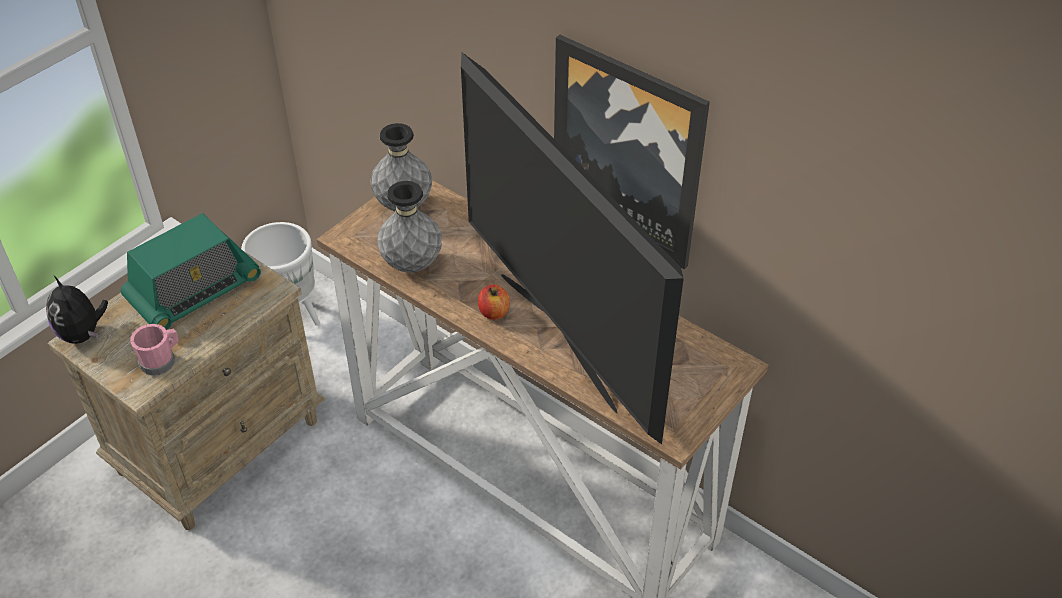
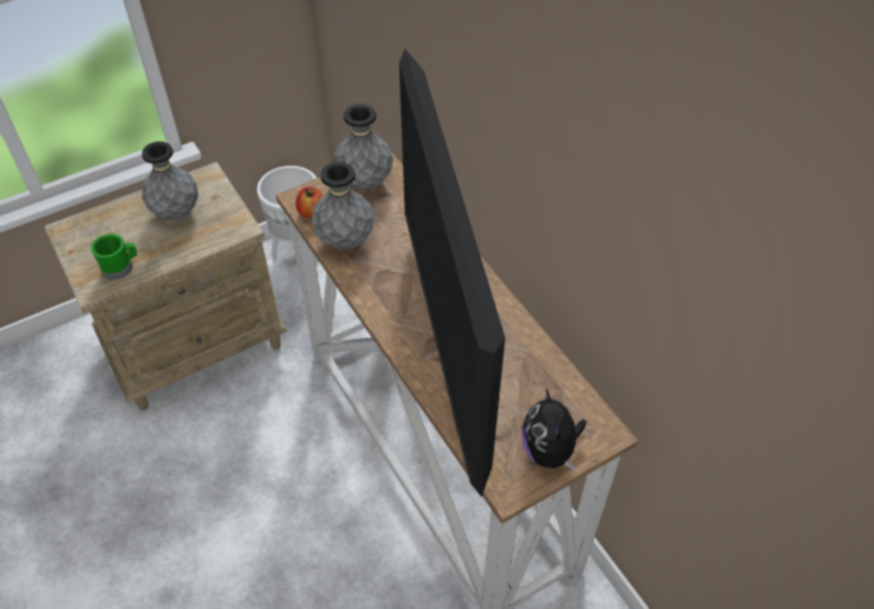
camera: 20 degrees right, 5 degrees up
(83, 334) = (73, 226): plush toy -> plush toy (549, 451)
(161, 361) = (121, 268): pink mug -> green mug
(194, 291) = (176, 212): radio -> grey vase
(494, 312) = (396, 308): apple -> apple (311, 212)
(627, 152) = (546, 188): picture -> none

